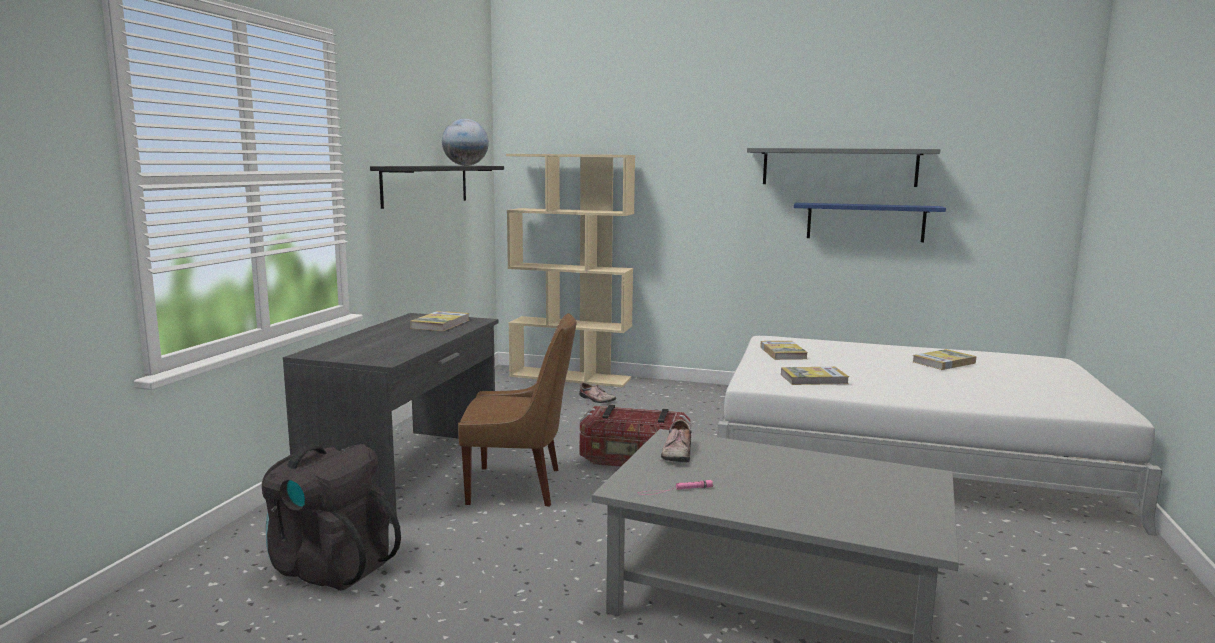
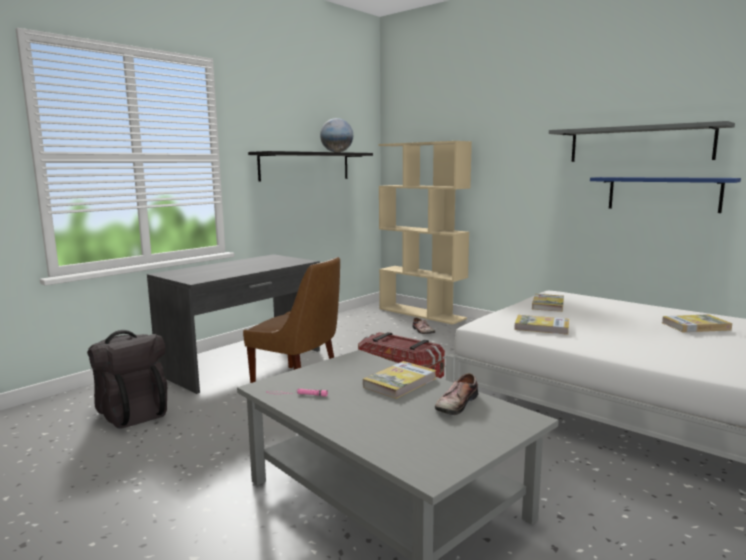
camera: 25 degrees right, 0 degrees up
(440, 324) = (275, 262): book -> book (400, 382)
(676, 452) = (342, 368): shoe -> shoe (455, 404)

